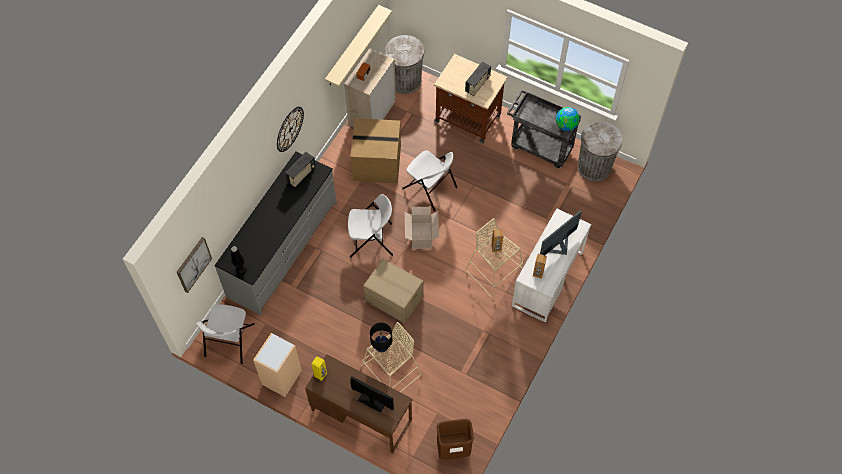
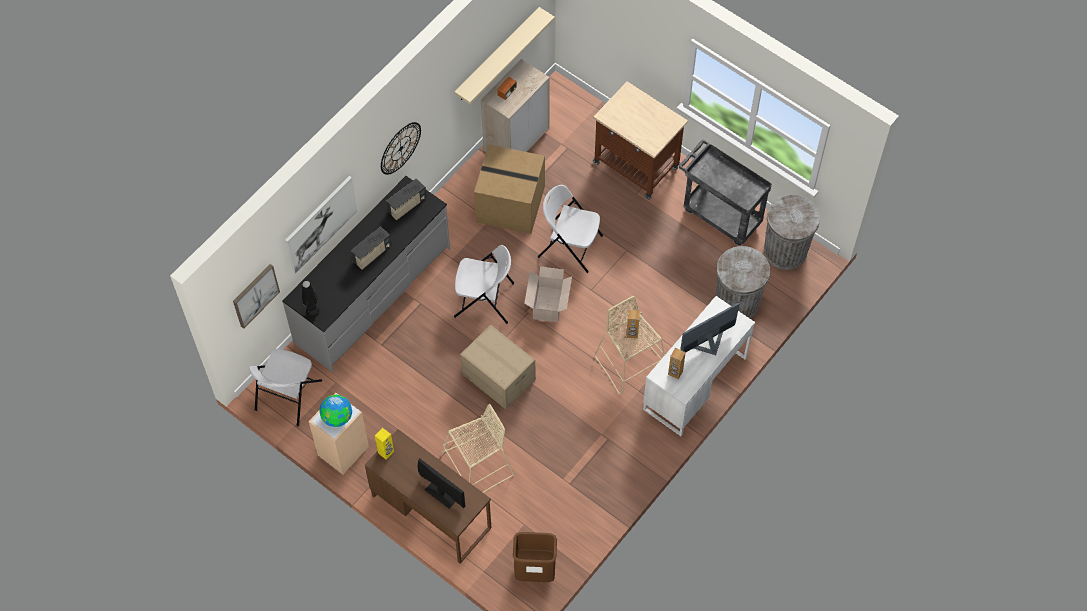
camera: 10 degrees right, 0 degrees up
(237, 198) = (320, 224): none -> picture
(382, 347) = (467, 432): black table lamp -> none
(405, 81) = (566, 104): grey trash can -> grey trash can (737, 302)
(429, 188) = (570, 246): white chair -> white chair turned 150 degrees clockwise
(477, 84) = (648, 125): radio -> radio (372, 254)
(566, 125) = (751, 193): globe -> globe (337, 417)

